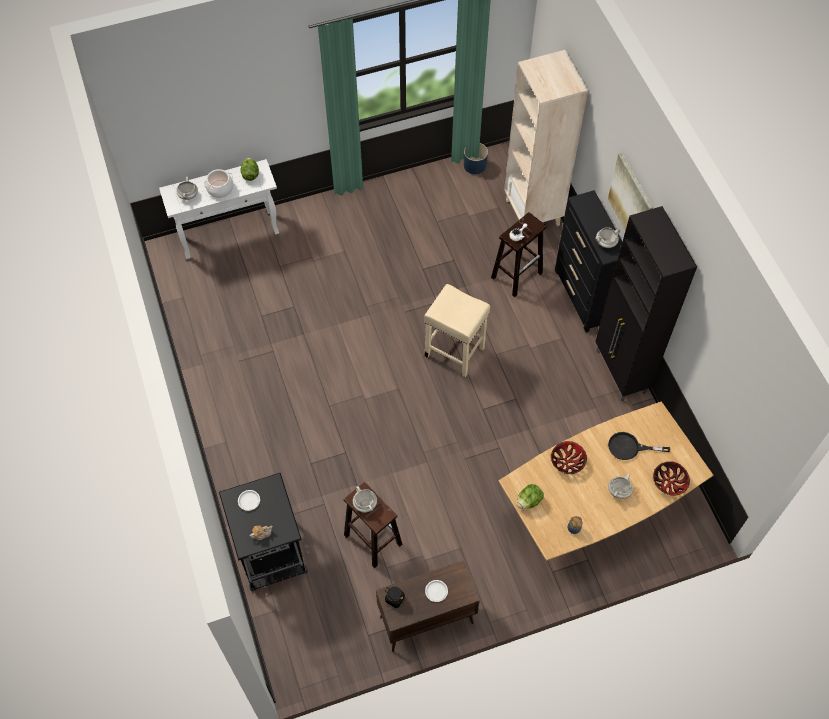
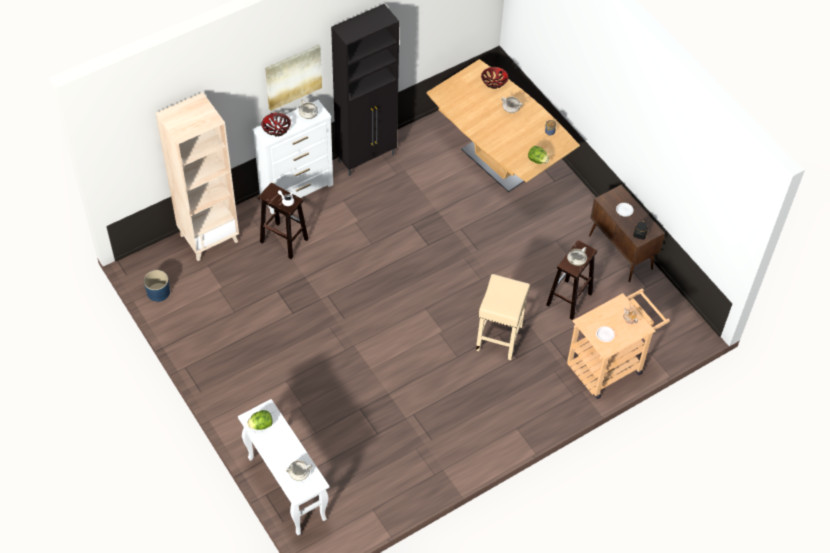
camera: 105 degrees left, 5 degrees down
(220, 189) = (285, 447): cooking pot -> none
(273, 559) = (610, 365): black cart -> beige cart
(455, 352) = (377, 273): beige stool -> beige stool (499, 337)
(567, 461) = (497, 142): bowl -> bowl (276, 129)
(582, 297) = (297, 191): black dresser -> white dresser
(629, 447) = (472, 107): black frying pan -> none

